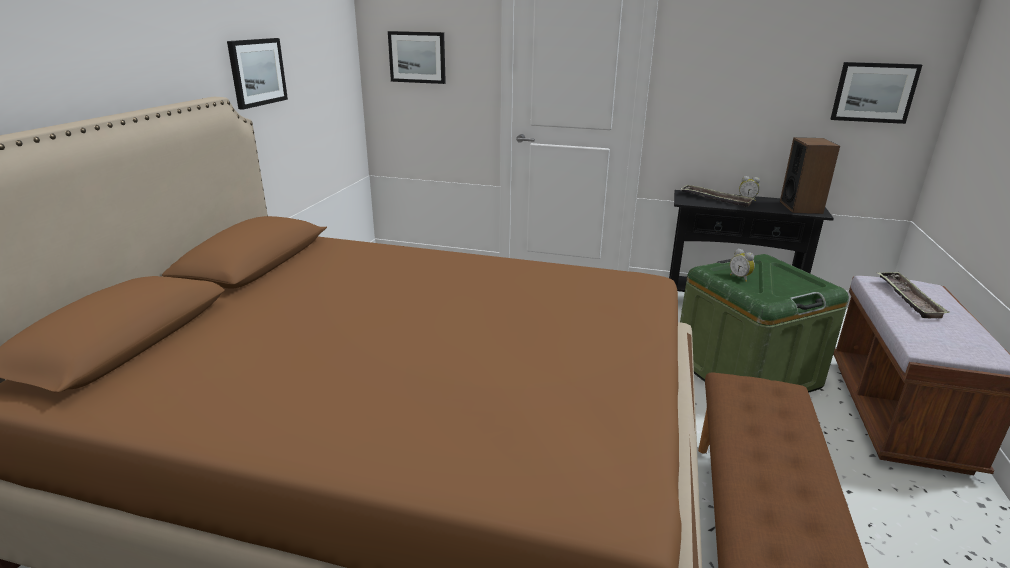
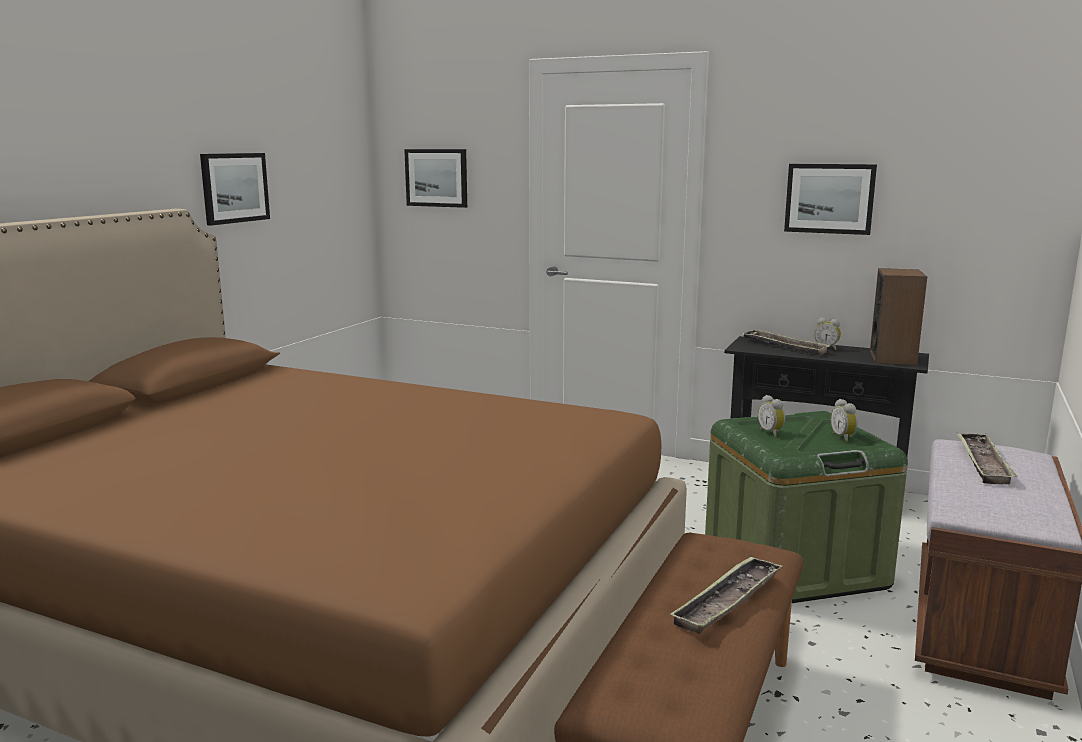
camera: 10 degrees right, 10 degrees down
(790, 444) = (727, 601): none -> tray
(795, 279) = (844, 437): none -> alarm clock
(874, 92) = (981, 212): picture -> picture (829, 198)

